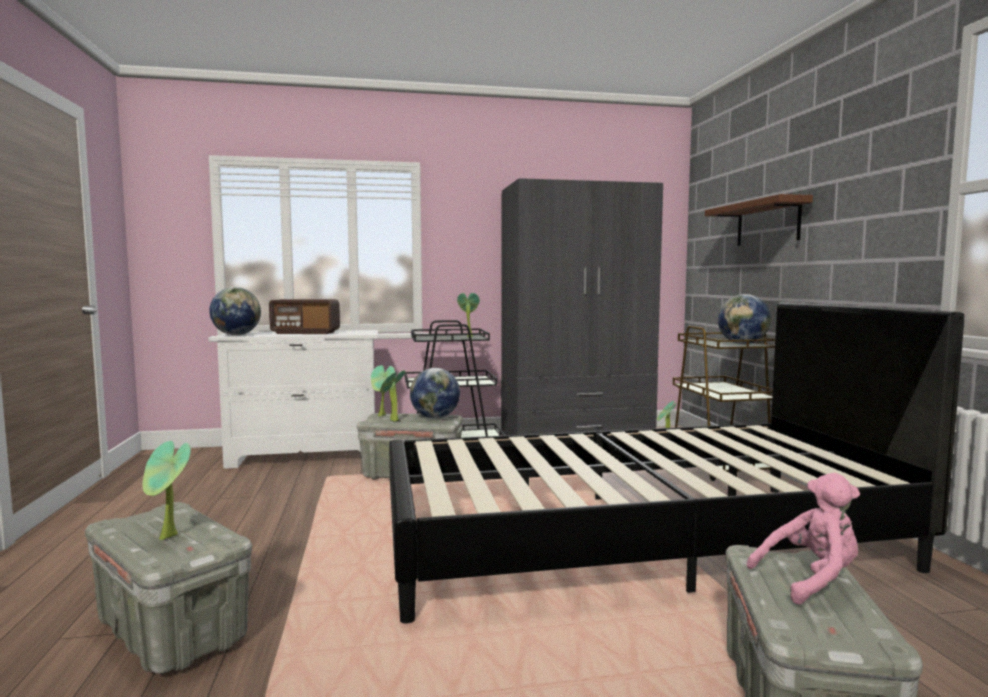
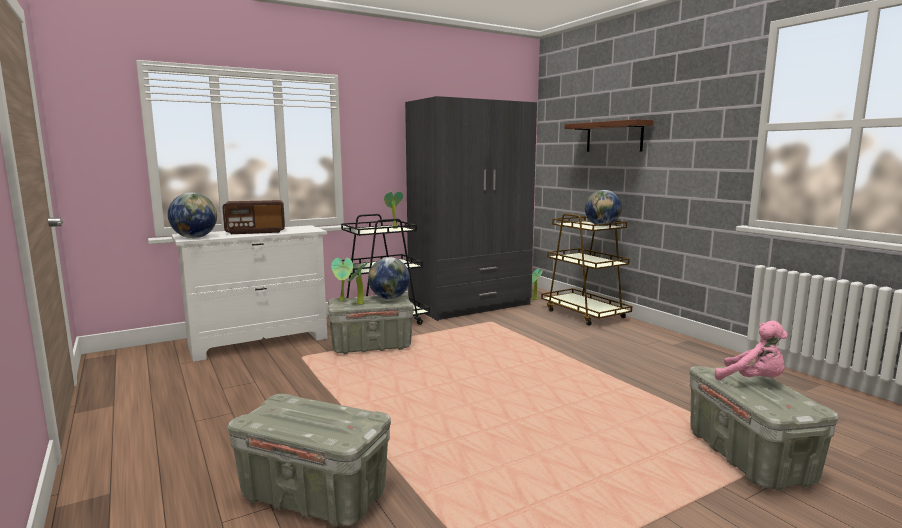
camera: 20 degrees left, 5 degrees up
(168, 538) = (322, 422): potted plant -> none
(636, 541) = (579, 374): black bed -> none
(811, 580) = (753, 381): pink plush toy -> pink plush toy turned 75 degrees clockwise

